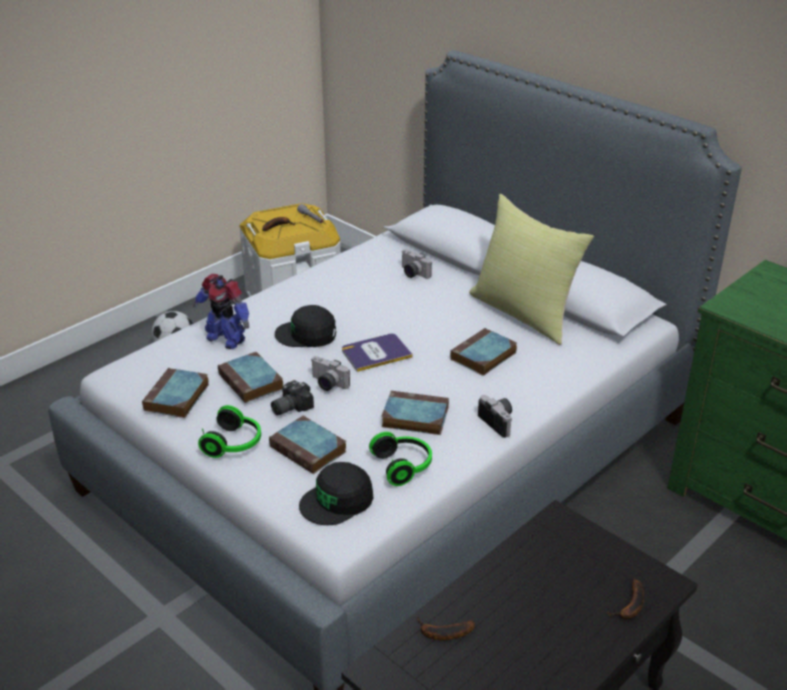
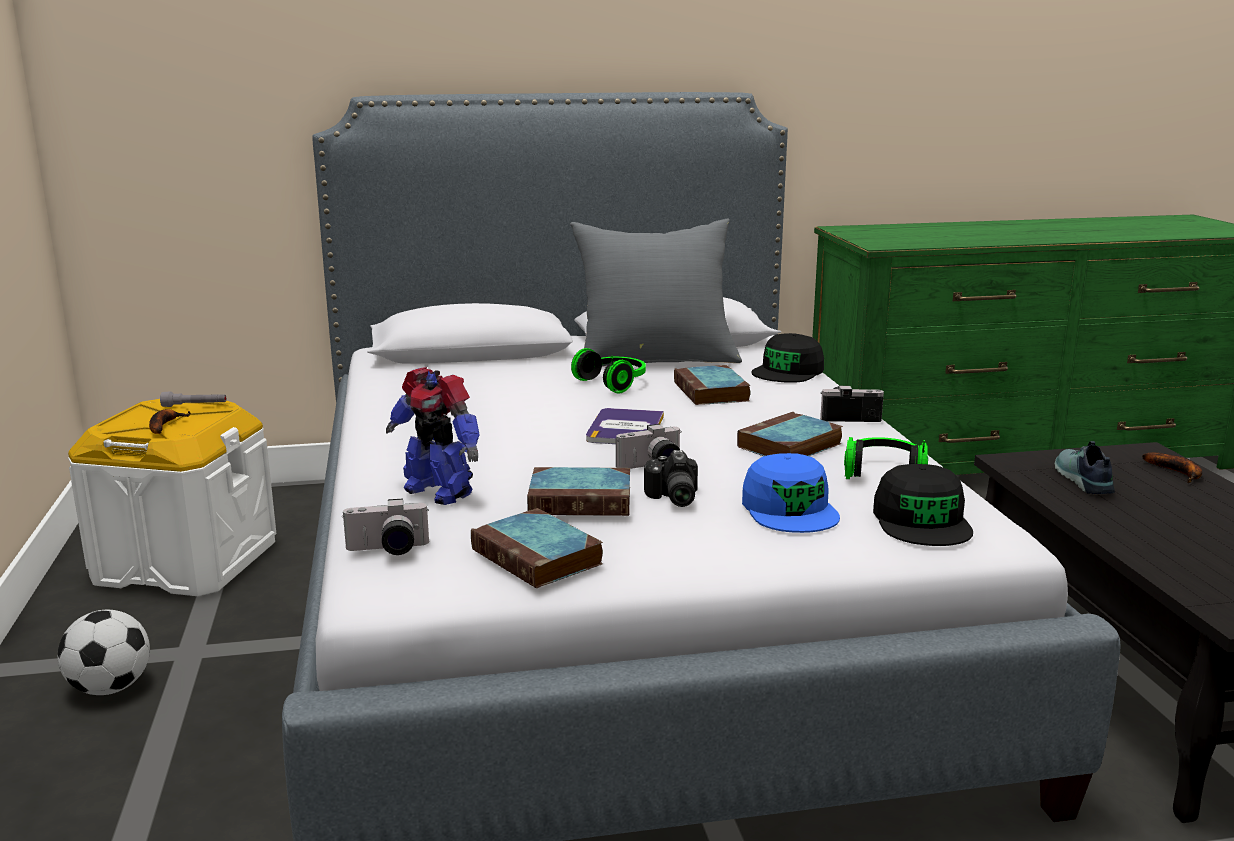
camera: 55 degrees left, 15 degrees down
(226, 339) = (438, 491): toy robot -> toy robot turned 60 degrees clockwise
(235, 444) = (715, 549): headphones -> headphones (614, 383)
(307, 334) = (518, 448): black cap -> black cap (788, 371)
(309, 449) = (790, 509): book -> blue cap
(412, 273) = (481, 377): camera -> camera (388, 550)
(442, 633) = (1180, 563): banana -> none
(525, 313) = (655, 359): yellow pillow -> grey pillow
(558, 559) = (1081, 479): none -> shoe

